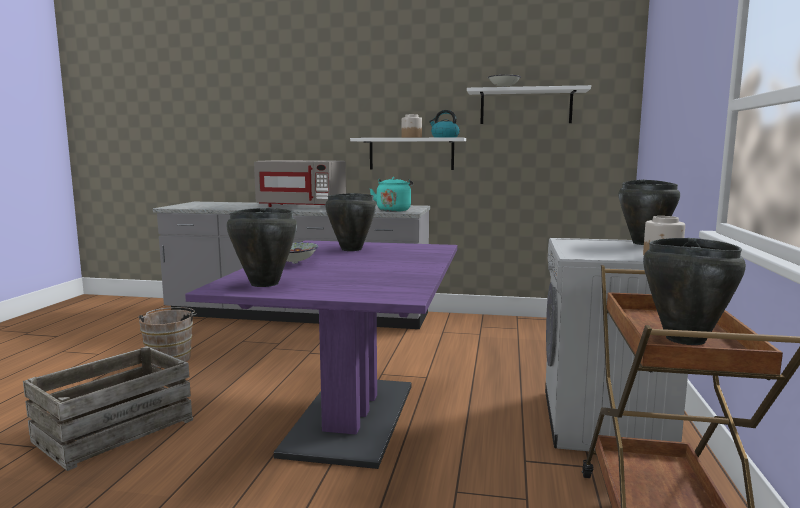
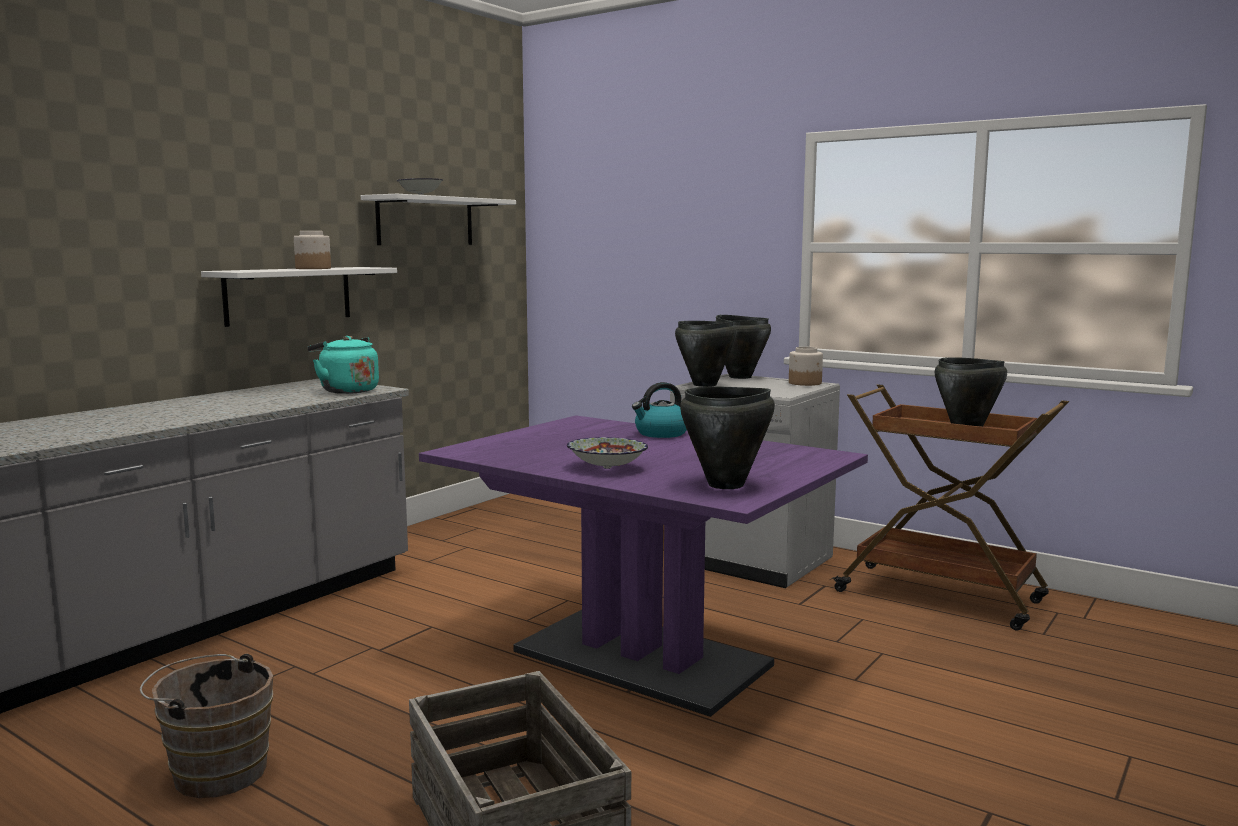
camera: 65 degrees left, 0 degrees up
(302, 206) = (164, 412): grey microwave -> none
(351, 249) = (543, 444): black cooking pot -> black cooking pot (705, 385)
(444, 137) = (355, 267): kettle -> kettle (661, 433)

